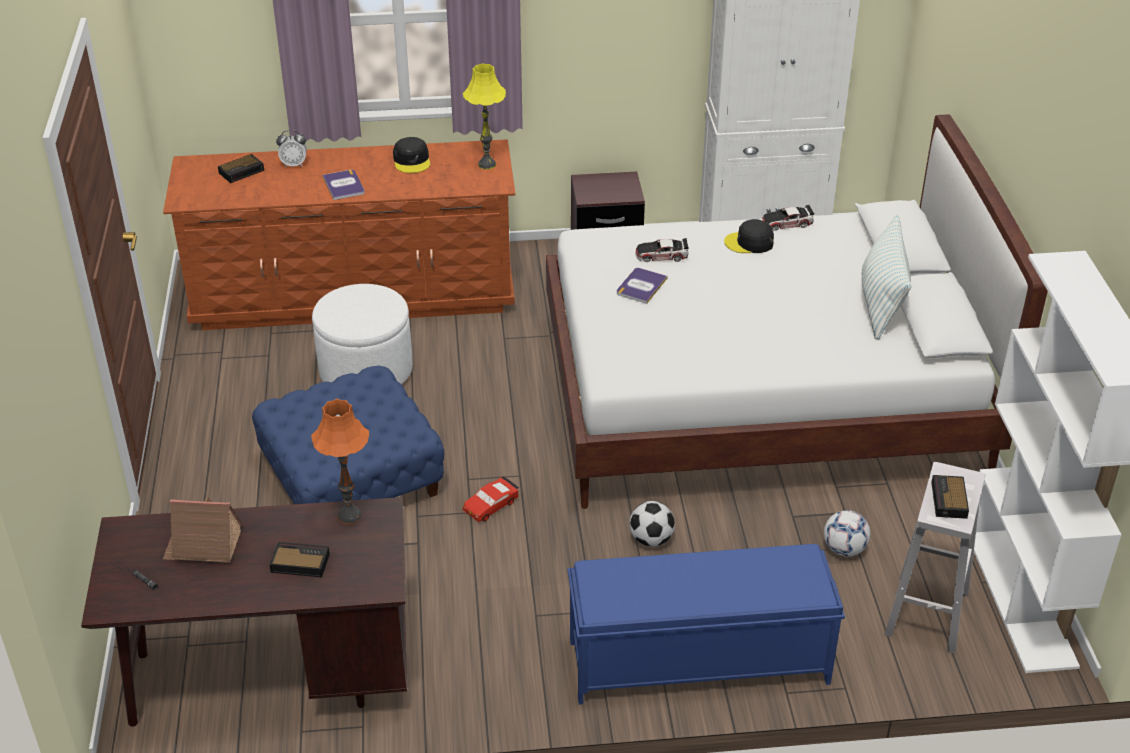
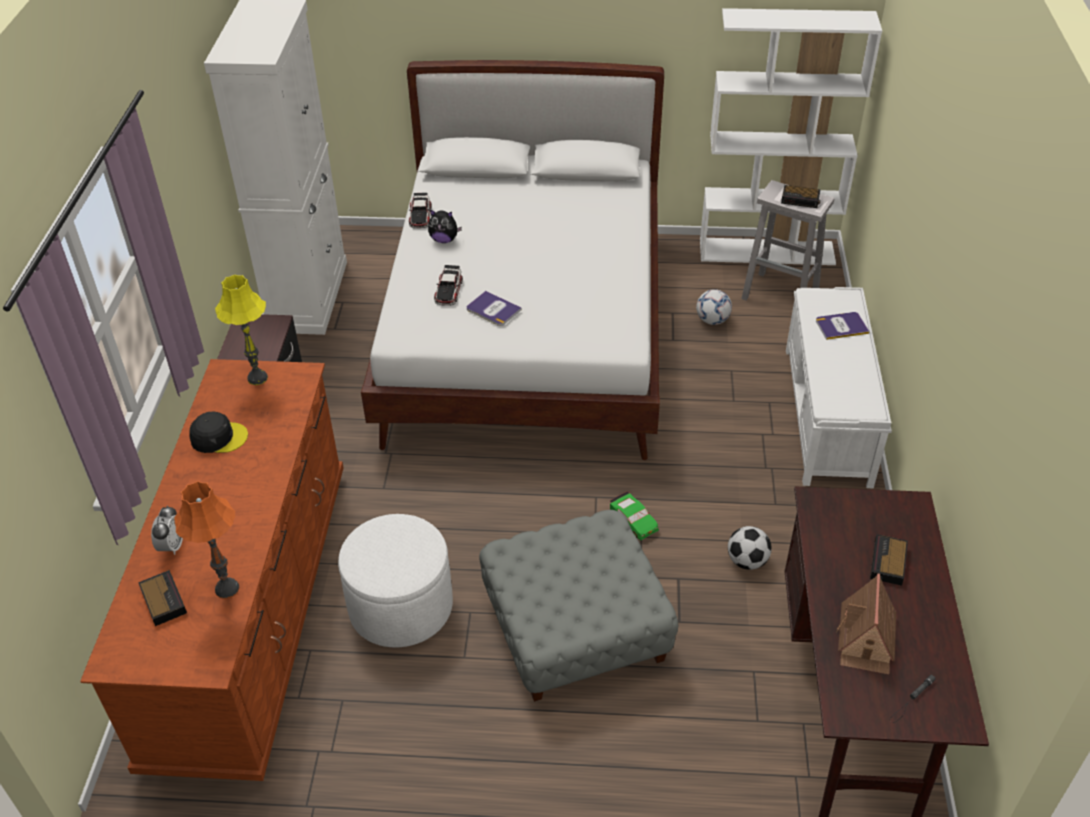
camera: 80 degrees left, 5 degrees up
(343, 185) = (246, 499): book -> book (841, 326)
(349, 515) = (821, 524): orange table lamp -> orange table lamp (227, 589)
(352, 476) = (574, 626): blue ottoman -> grey ottoman
(491, 505) = (633, 521): red toy car -> green toy car
(651, 539) = (690, 422): football -> football (747, 561)
(696, 661) = (827, 416): blue bench -> white bench
(749, 243) = (444, 240): black cap -> plush toy
(881, 303) = (552, 189): pillow -> none

